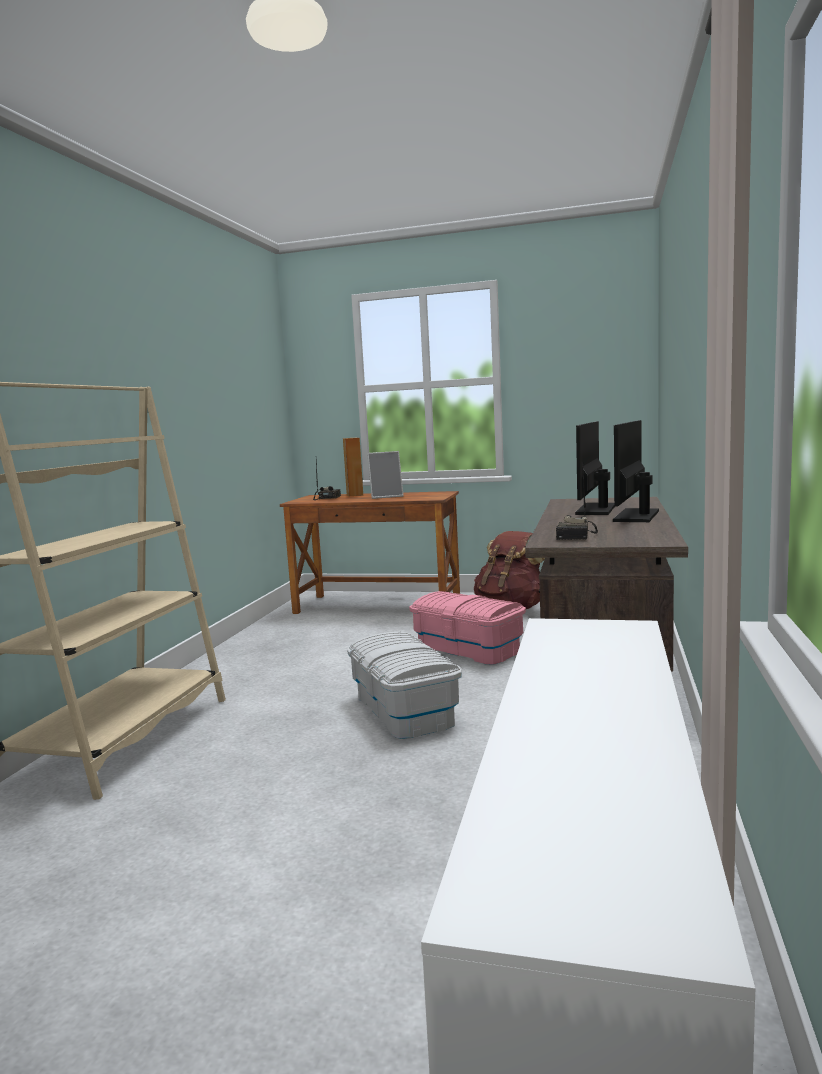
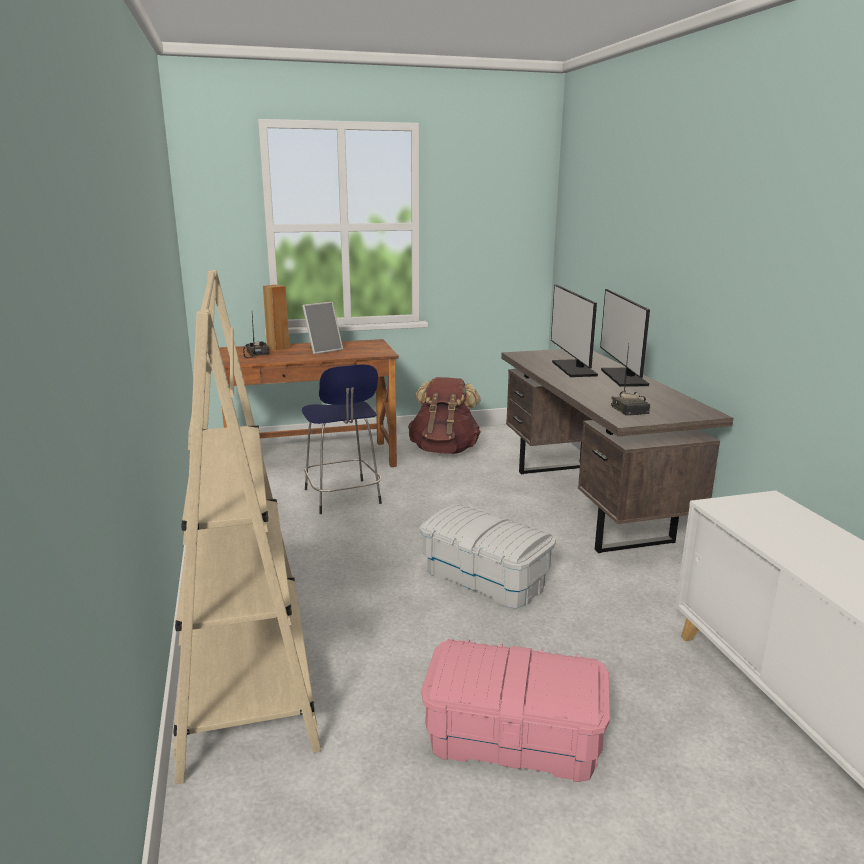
camera: 30 degrees left, 10 degrees up
(366, 634) = (343, 498): none -> blue stool
(468, 649) = (460, 501): pink storage box -> pink storage box (514, 738)

